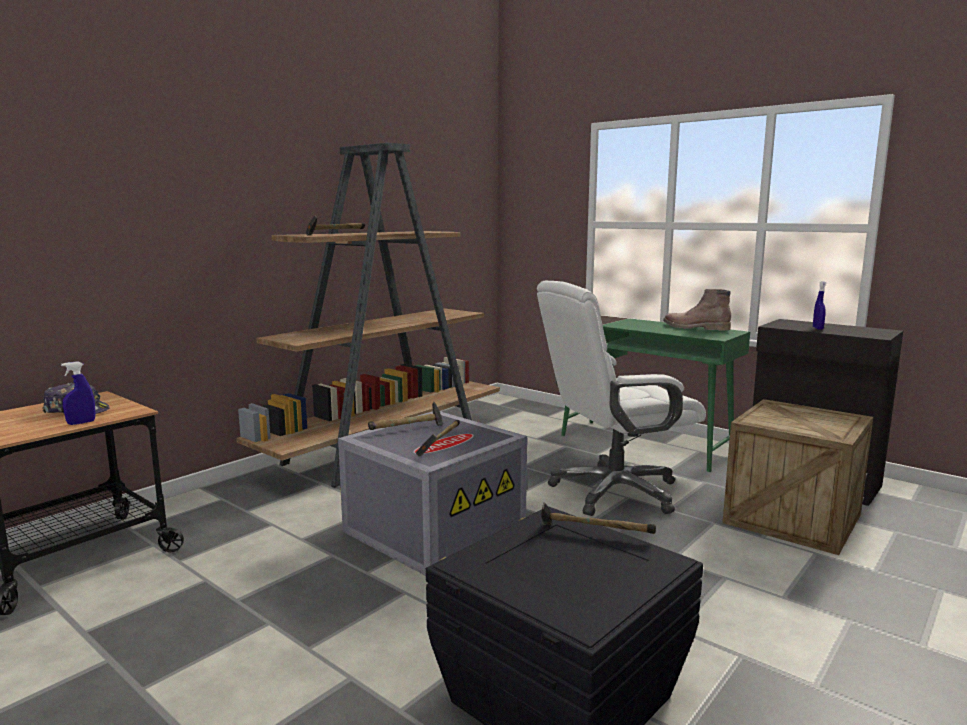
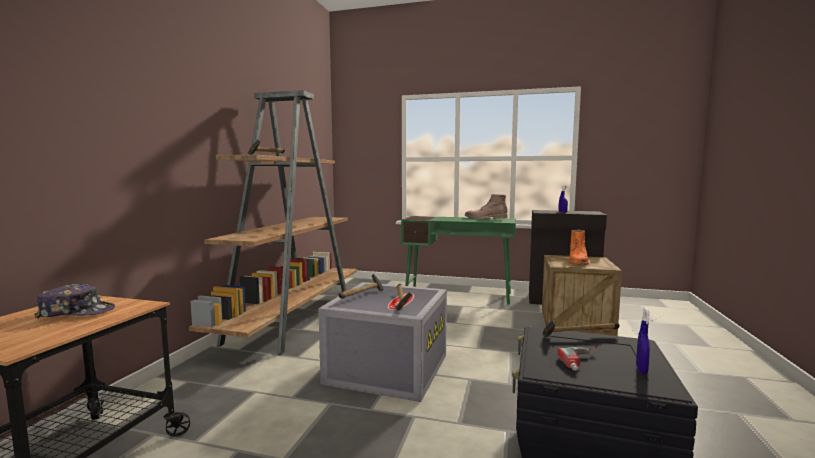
camera: 25 degrees left, 5 degrees down
(81, 423) = (100, 321): blue spray bottle -> blue spray bottle (641, 369)
(538, 567) = (585, 362): none -> power drill
(614, 492) = (472, 324): white office chair -> none
(800, 419) = (578, 262): none -> orange boot

